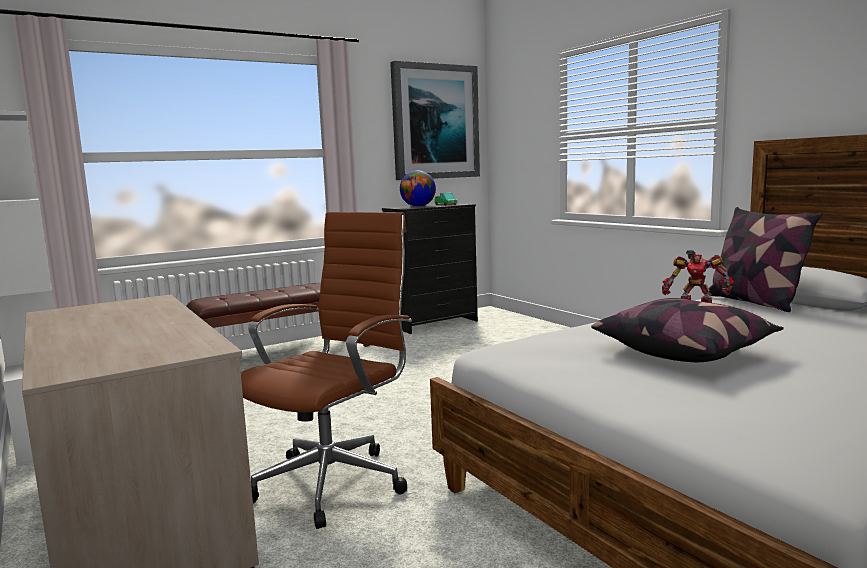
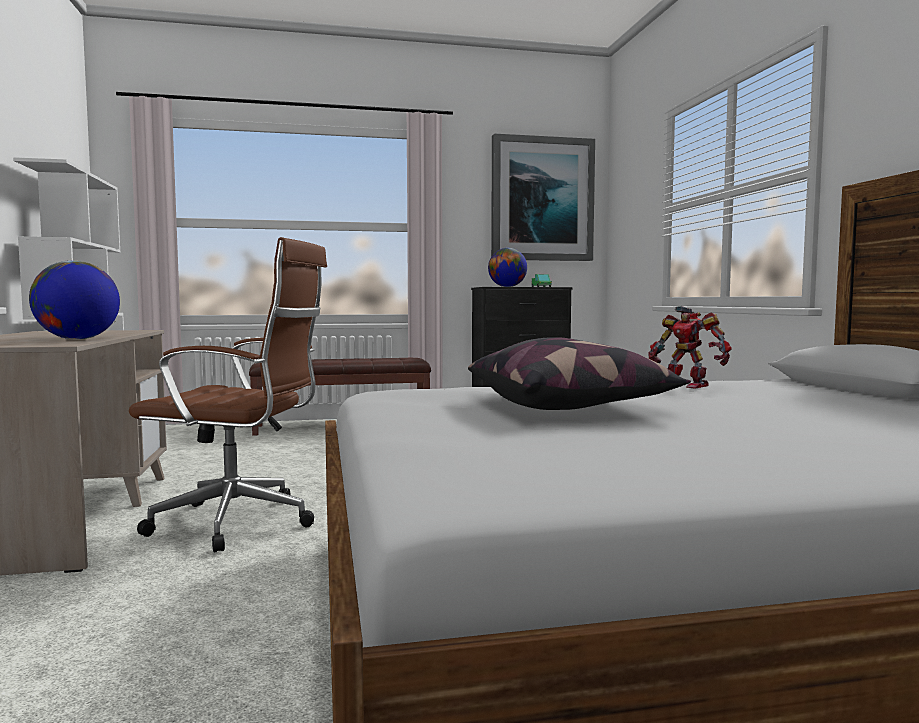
camera: 20 degrees right, 5 degrees down
(178, 332) = (77, 339): none -> globe
(335, 481) = (241, 523): brown office chair -> brown office chair turned 45 degrees clockwise
(754, 301) = (789, 385): pillow -> none

